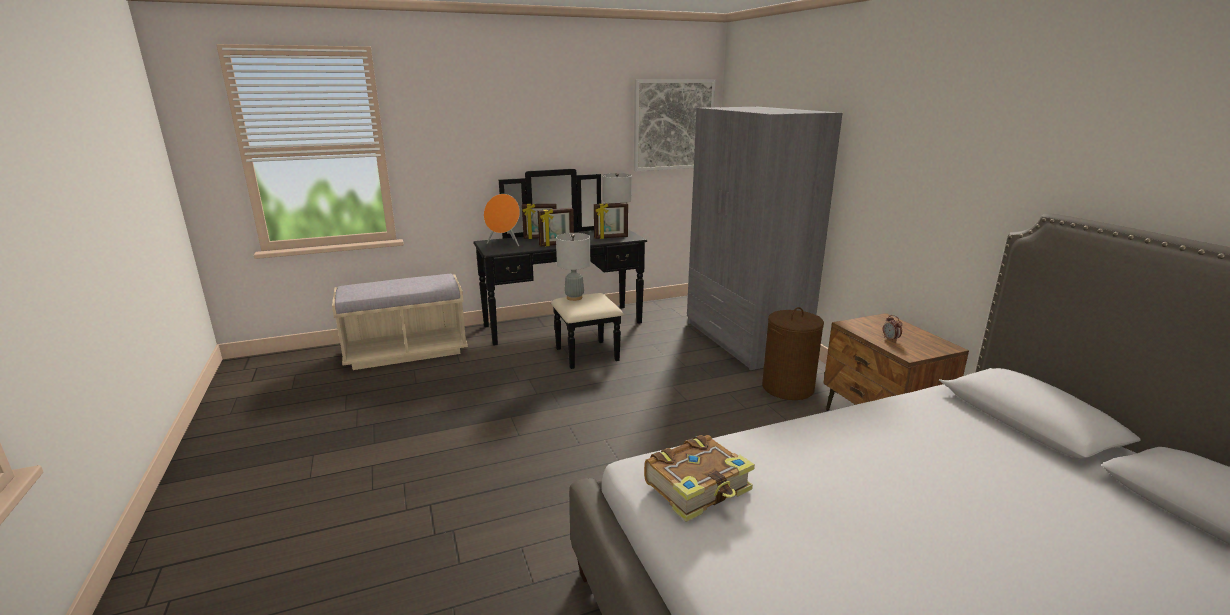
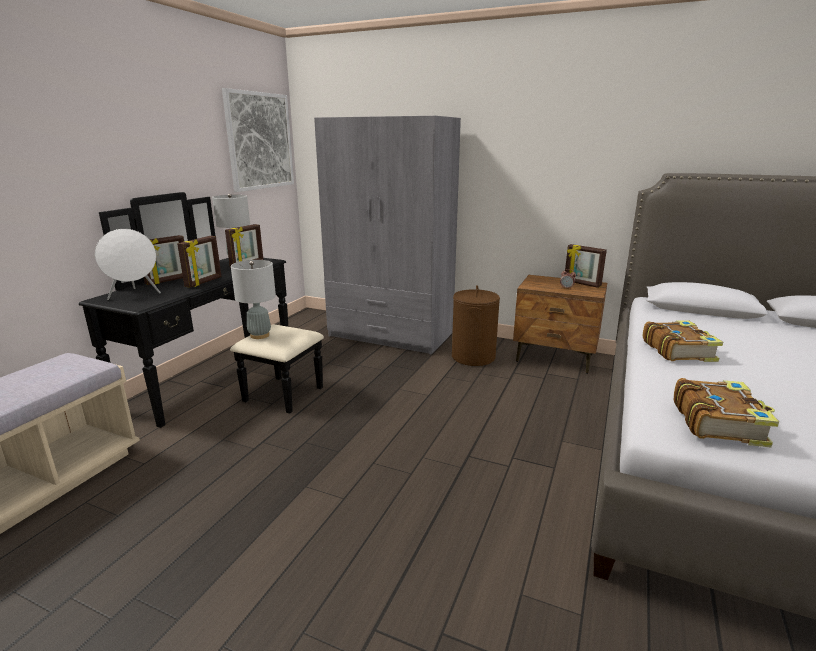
camera: 45 degrees left, 0 degrees up
(504, 244) = (134, 295): orange speaker -> white speaker
(845, 435) = (678, 350): none -> book
(925, 341) = (581, 284): none -> picture frame

